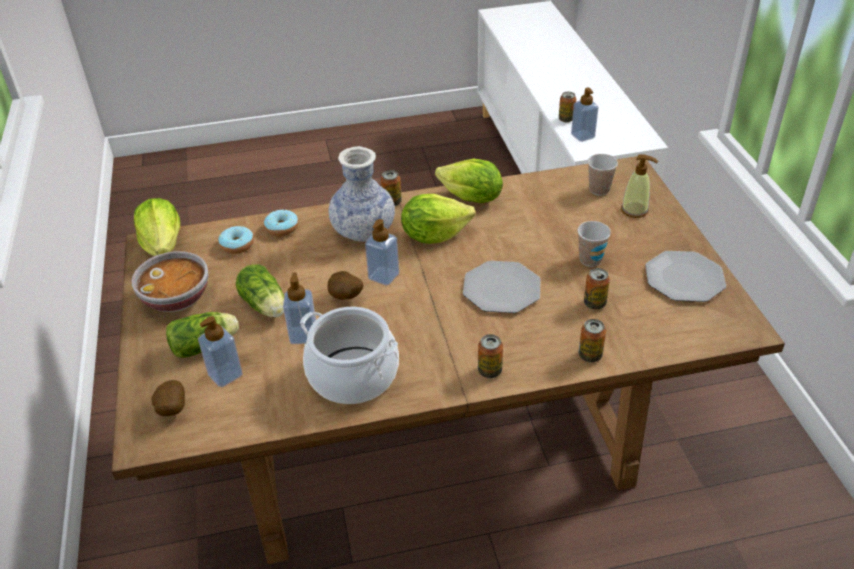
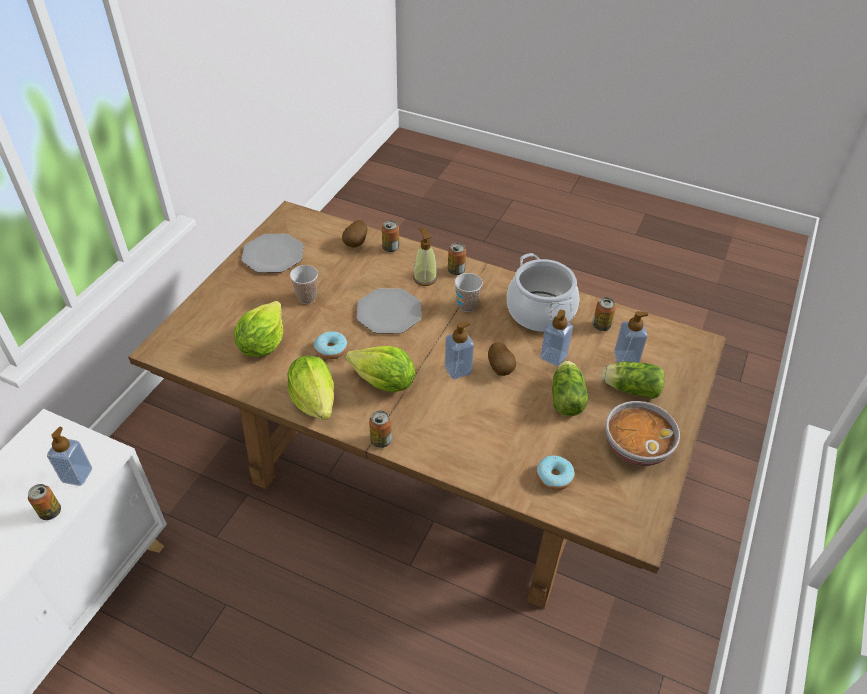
camera: 145 degrees left, 5 degrees up
(163, 245) = (625, 523): lettuce -> lettuce (262, 344)
(171, 410) = (674, 353): potato -> potato (356, 243)
(282, 228) = (501, 472): donut -> donut (331, 350)
(363, 231) = (434, 423): vase -> none
(594, 303) = (346, 271): can -> can (601, 326)
(599, 190) = (214, 345): cup -> cup (467, 306)
(635, 210) = (220, 313): soap dispenser -> soap dispenser (425, 278)

